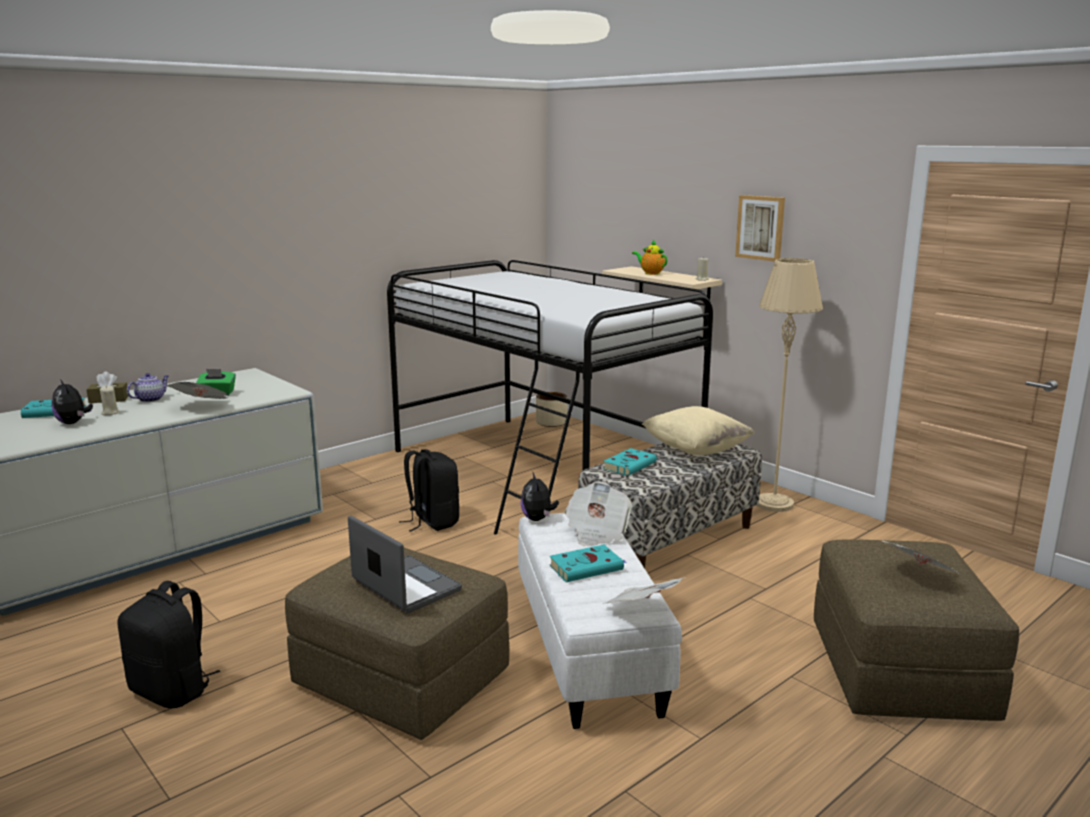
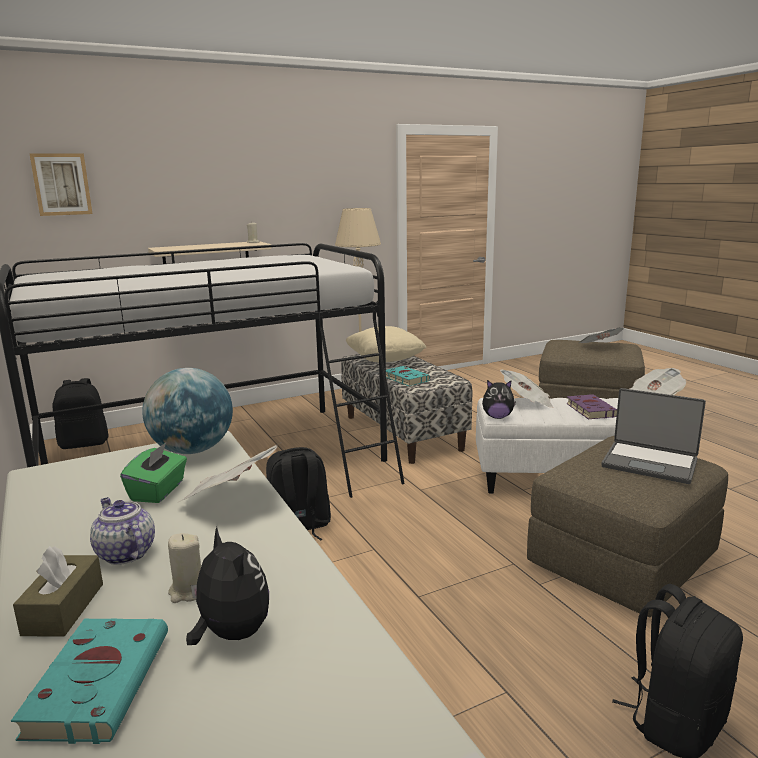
camera: 75 degrees left, 0 degrees up
(73, 423) = (231, 633): plush toy -> plush toy turned 105 degrees counterclockwise
(275, 390) = (192, 450): none -> globe
(404, 587) = (650, 463): laptop -> laptop turned 120 degrees counterclockwise
(551, 422) = (84, 443): beige planter -> black backpack
(588, 567) = (589, 409): turquoise book -> purple book
(650, 273) = (200, 246): teapot -> none
(760, 227) = (289, 191): picture -> picture (61, 184)

